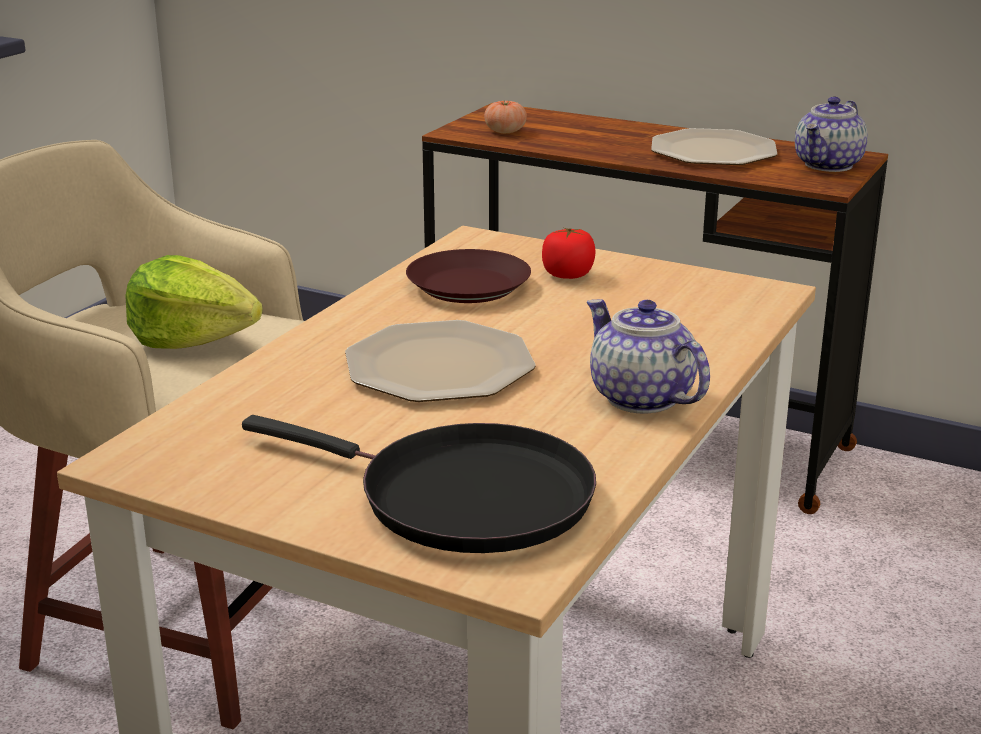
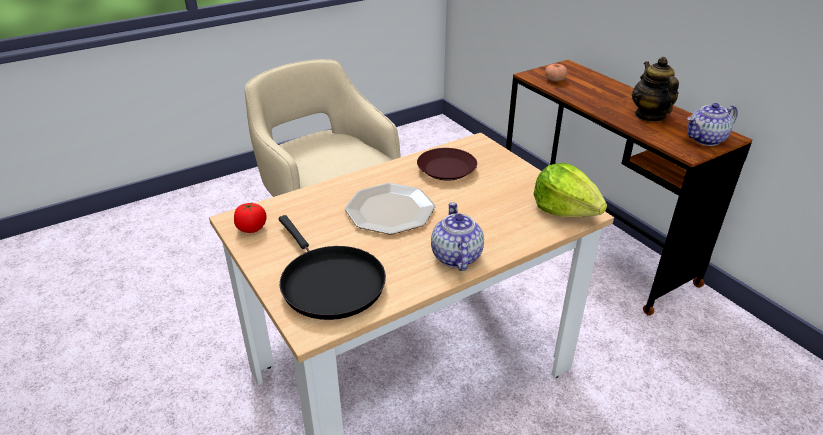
camera: 30 degrees right, 10 degrees up
(192, 339) = (337, 160): lettuce -> lettuce (565, 209)
(568, 275) = (497, 175): tomato -> tomato (251, 228)
(713, 151) = (649, 115): plate -> teapot

